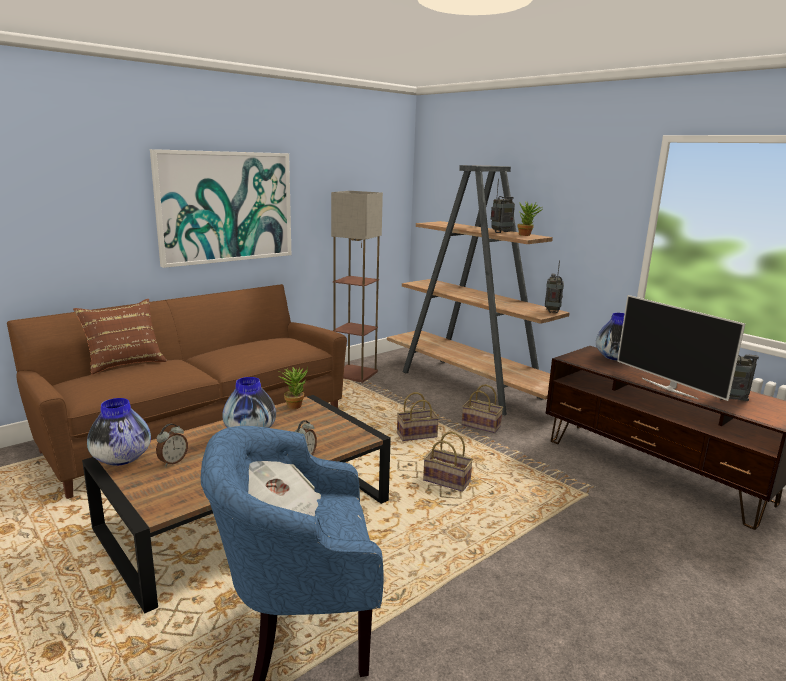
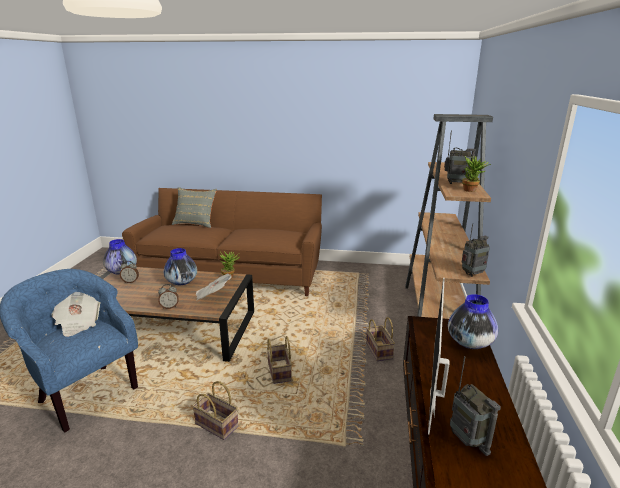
camera: 50 degrees right, 5 degrees up
(125, 363) = (195, 223): brown pillow -> grey pillow
(226, 207) = (285, 135): picture -> none
(324, 427) = (213, 295): none -> newspaper
(356, 374) = (371, 275): floor lamp -> none
(417, 434) = (324, 333): basket -> basket (218, 425)

